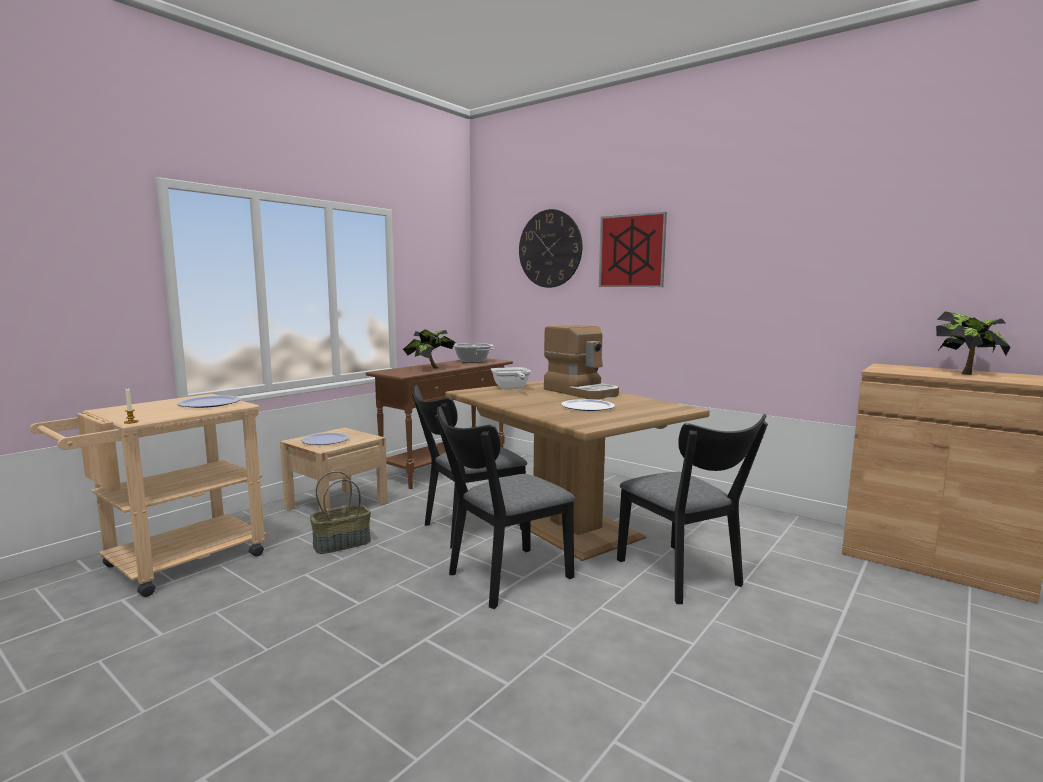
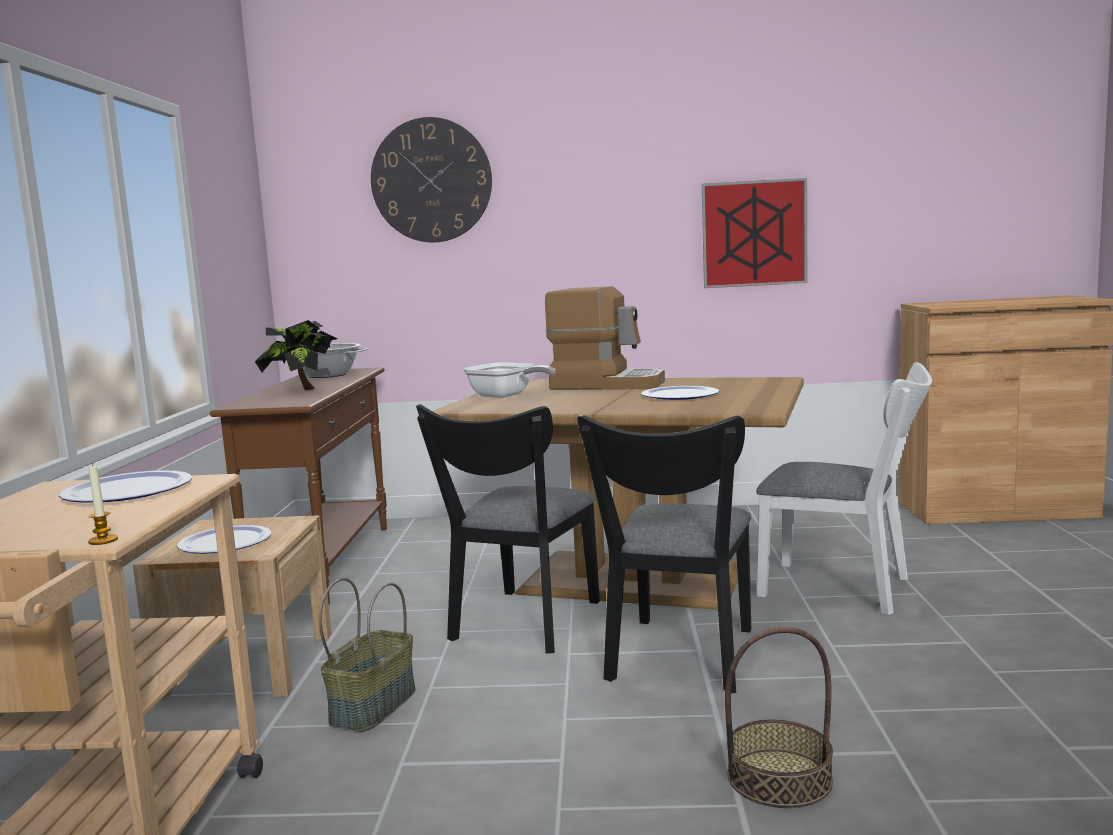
camera: 35 degrees left, 0 degrees up
(424, 663) = (779, 778): none -> basket
(632, 251) = (576, 181): picture -> picture (754, 233)
(683, 576) = (846, 588): black chair -> white chair
(967, 373) = (1005, 300): potted plant -> none

